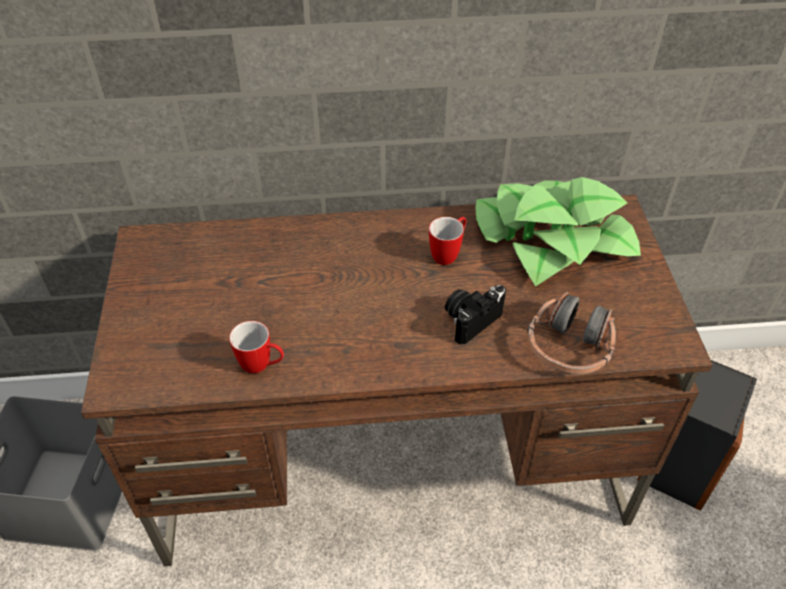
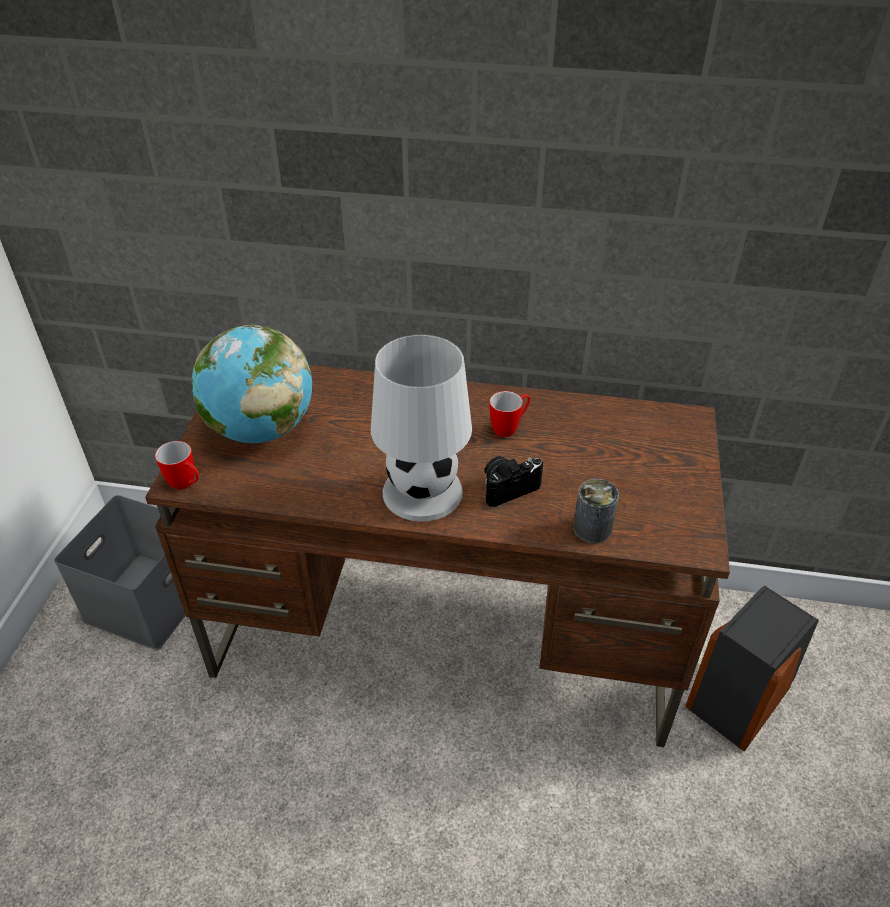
camera: 15 degrees right, 5 degrees down
(186, 306) = (261, 429): none -> globe
(262, 366) = (306, 490): mug -> mug (186, 485)
(387, 342) = (423, 491): none -> white table lamp
(551, 239) = (613, 432): potted plant -> none
(569, 347) = (592, 528): headphones -> can

